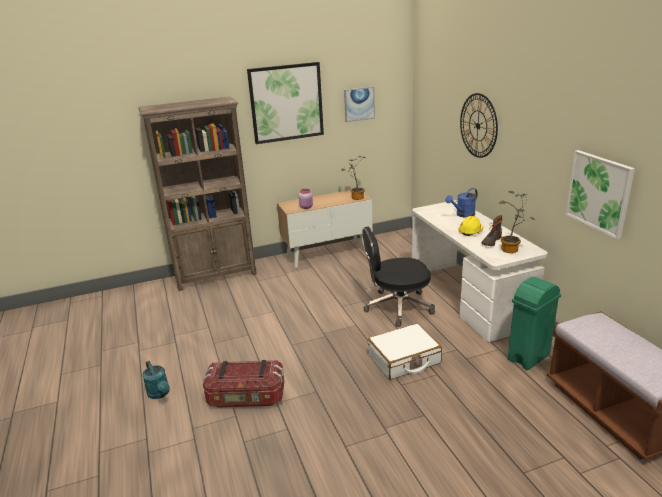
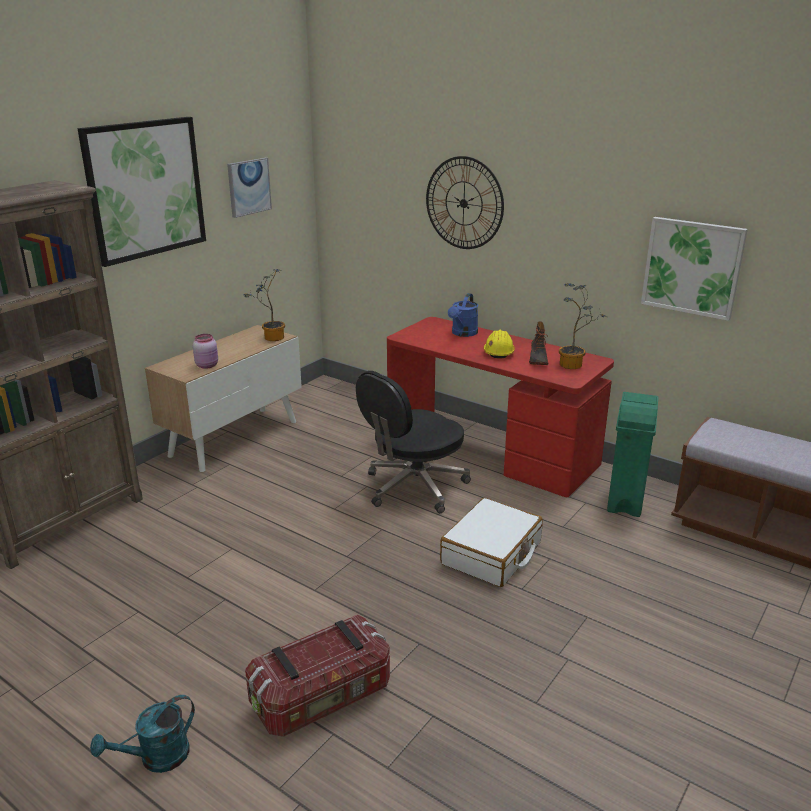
camera: 35 degrees left, 0 degrees up
(160, 394) = (156, 759): turquoise watering can -> turquoise watering can turned 120 degrees clockwise
(468, 298) = (491, 450): white desk -> red desk

